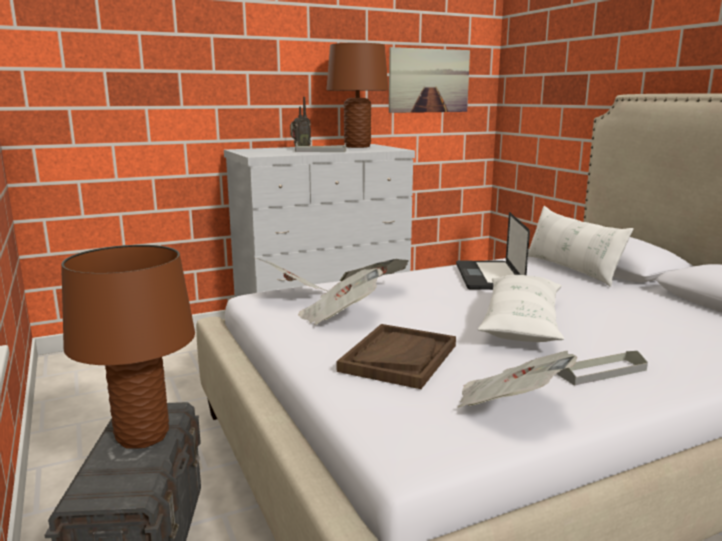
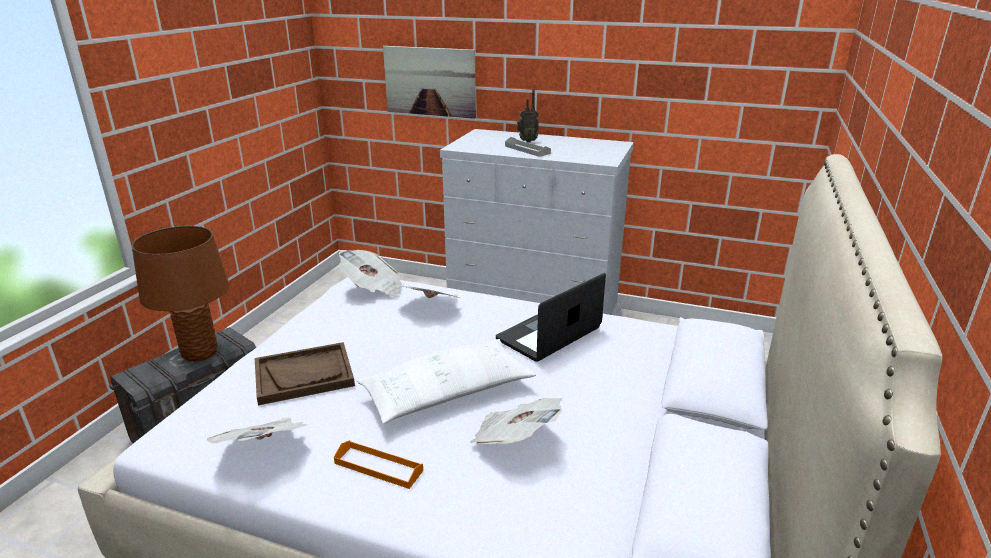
camera: 45 degrees right, 10 degrees up
(339, 317) = (355, 322): newspaper -> newspaper (515, 440)
(357, 146) = (592, 146): brown table lamp -> none
(429, 81) = (722, 73): picture -> picture (430, 81)
(570, 269) = (654, 361): white pillow -> none
(601, 371) = (378, 467): grey tray -> orange tray

